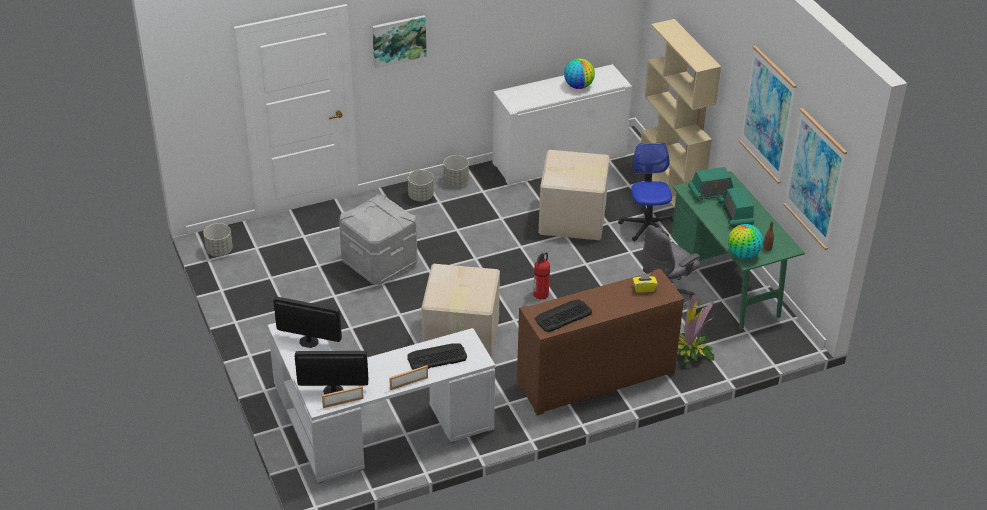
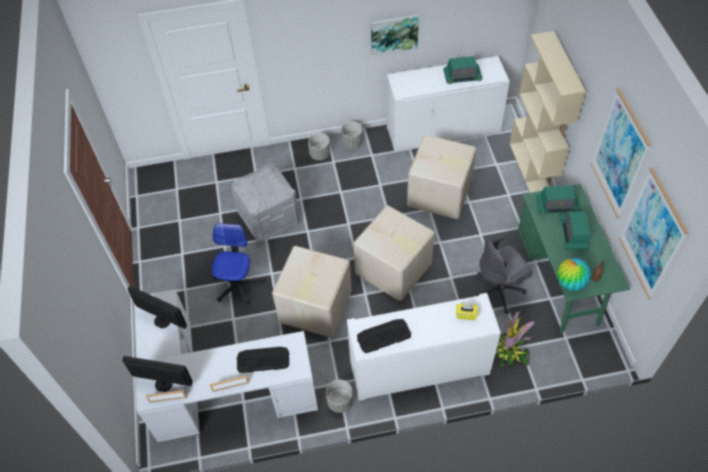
camera: 15 degrees right, 15 degrees up
(219, 251) = (147, 188): grey planter -> grey planter (340, 401)
(398, 40) = (297, 30): picture -> picture (394, 34)
(541, 294) = (393, 269): fire extinguisher -> cardboard box
(578, 86) = (462, 77): globe -> radio
(596, 378) = (419, 368): brown cabinet -> white cabinet
(647, 226) = (502, 209): office chair -> office chair (238, 285)

